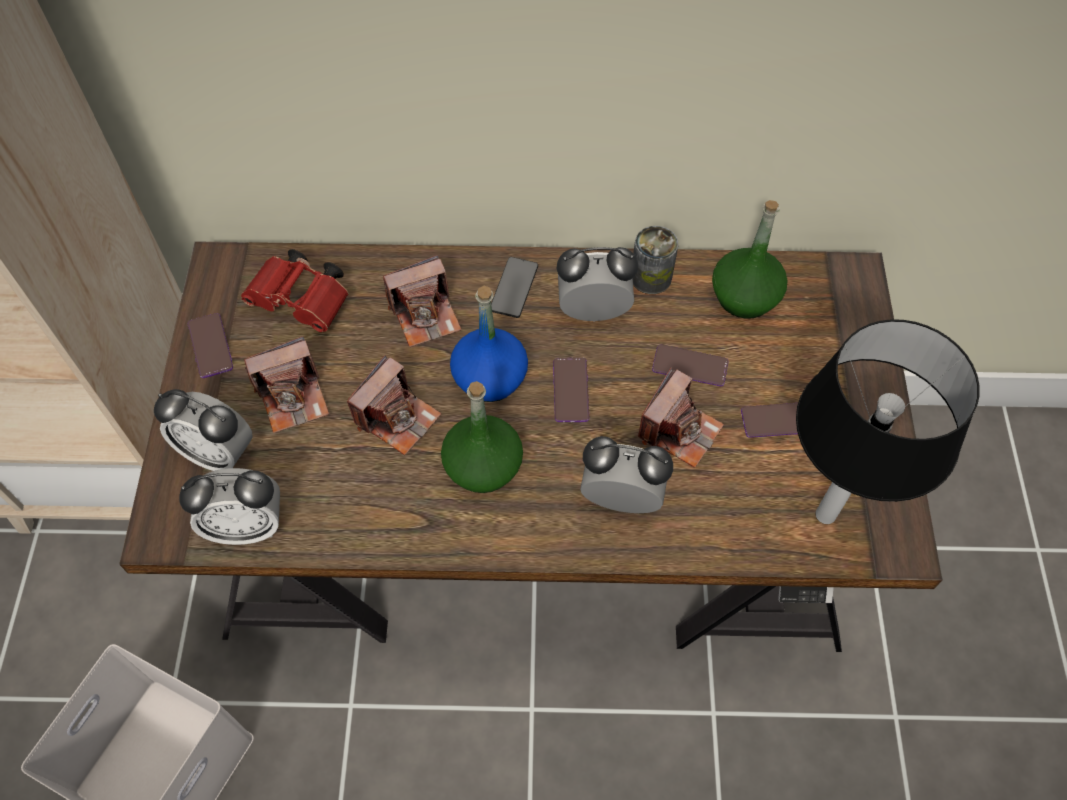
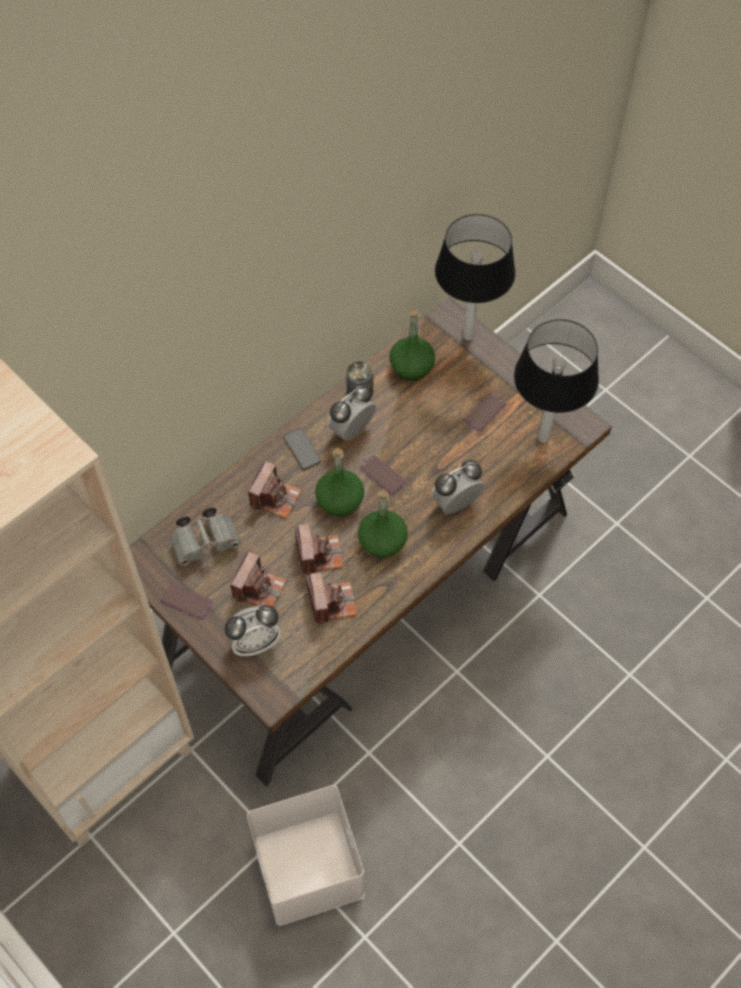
camera: 45 degrees left, 0 degrees up
(247, 526) = (308, 659): alarm clock -> none
(303, 302) = (207, 542): red binoculars -> grey binoculars
(490, 378) = (340, 500): blue bottle -> green bottle
(679, 430) = (448, 452): camera -> camera (331, 602)
(690, 366) = (422, 420): phone -> none
(855, 314) = (467, 336): none -> table lamp

